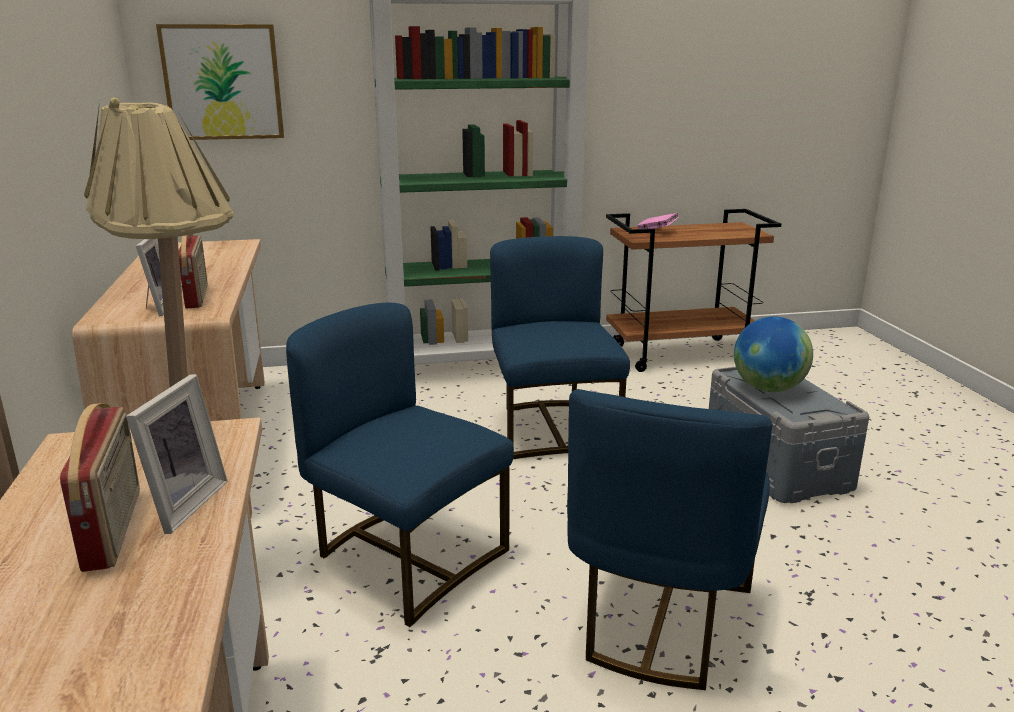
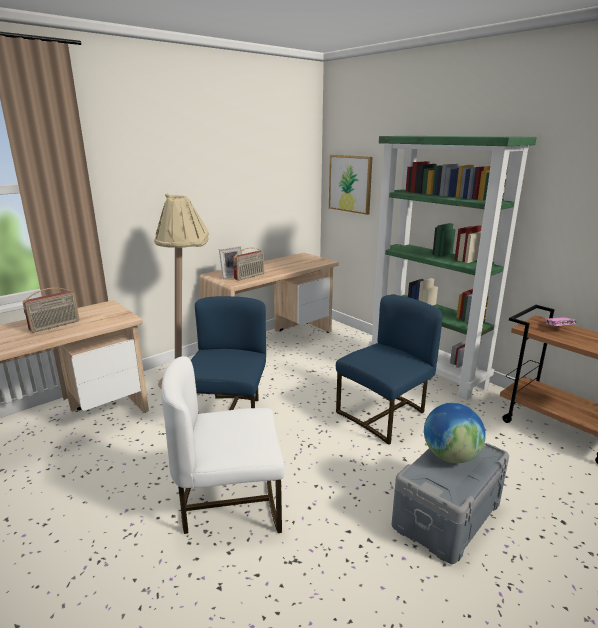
camera: 60 degrees right, 0 degrees up
(180, 504) = (72, 328): picture frame -> none
(658, 620) = (230, 503): blue chair -> white chair

